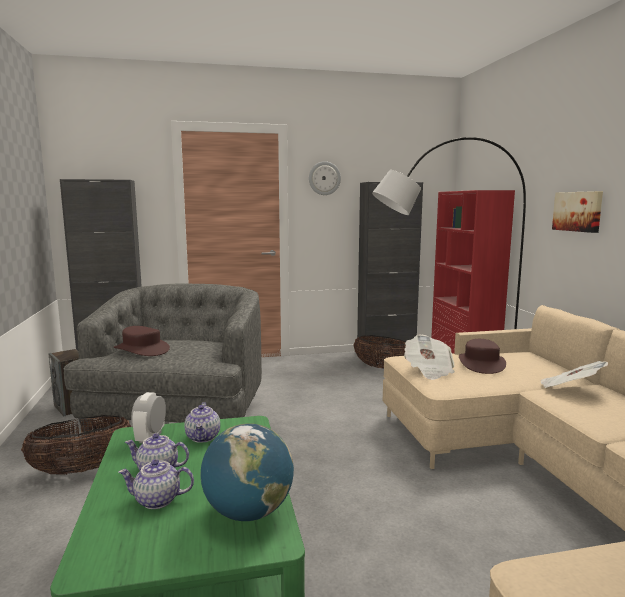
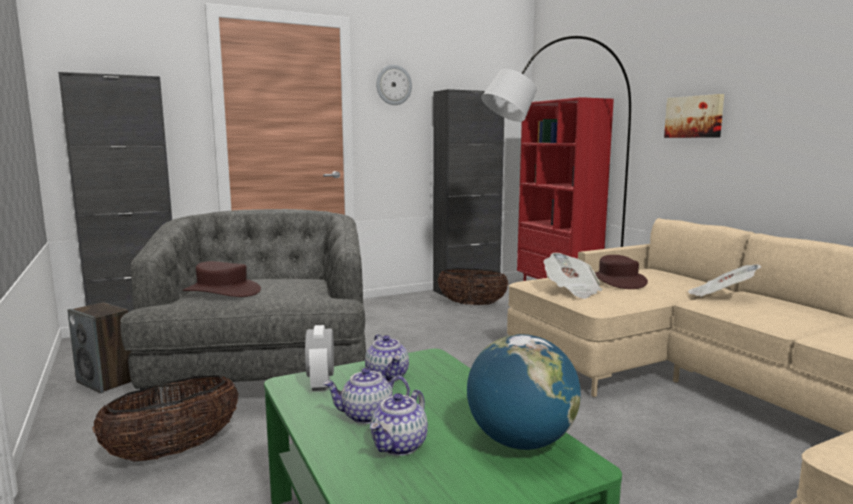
camera: 15 degrees left, 0 degrees up
(157, 500) = (400, 446): teapot -> teapot turned 45 degrees counterclockwise

